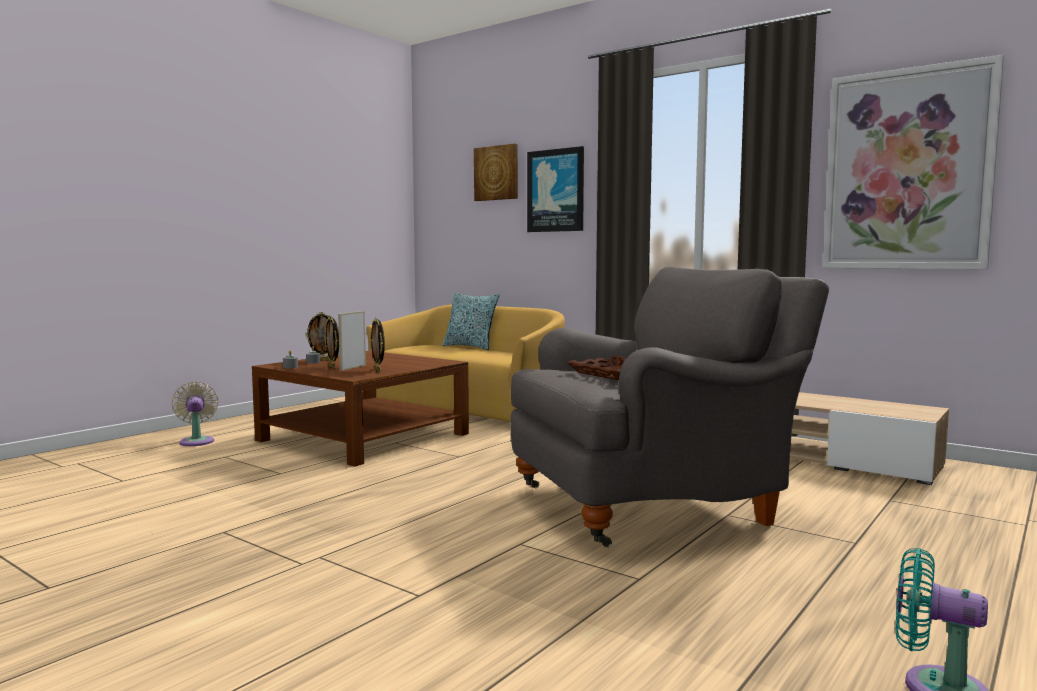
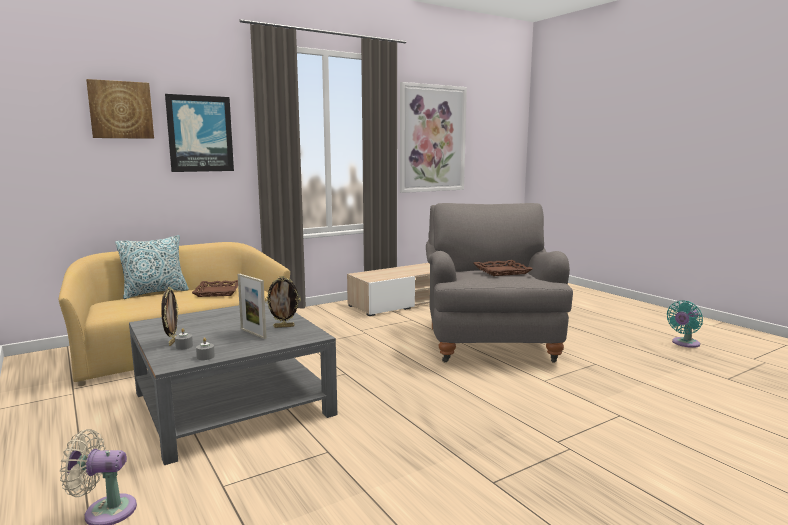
camera: 70 degrees left, 5 degrees up
(333, 367) = (235, 340): picture frame -> none
(363, 437) = (232, 403): brown coffee table -> grey coffee table
(490, 354) = (217, 292): none -> brown tray

